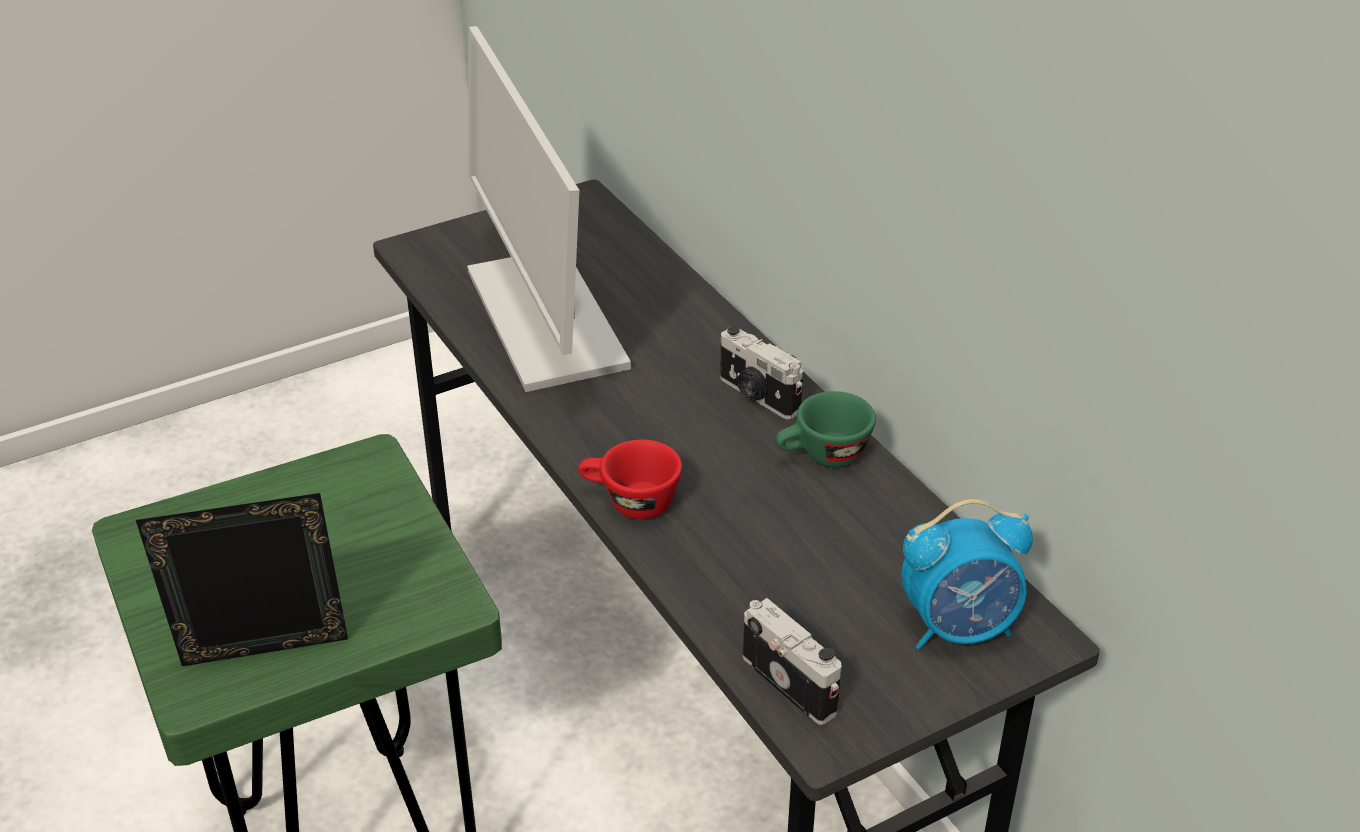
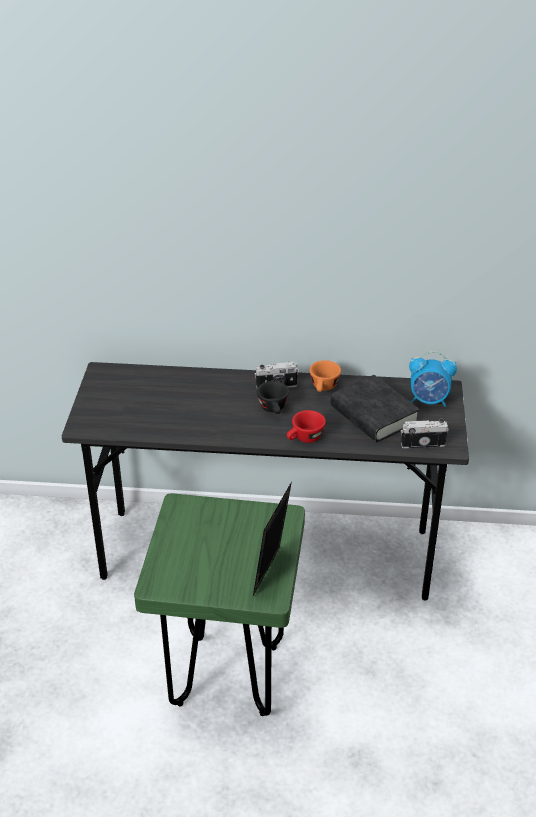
camera: 55 degrees left, 0 degrees up
(544, 318) = (172, 414): monitor -> none
(681, 424) = (274, 409): none -> black cup
(812, 564) = (373, 414): none -> black book
(823, 456) = (324, 388): green cup -> orange cup
(959, 628) = (429, 401): alarm clock -> alarm clock turned 75 degrees clockwise

